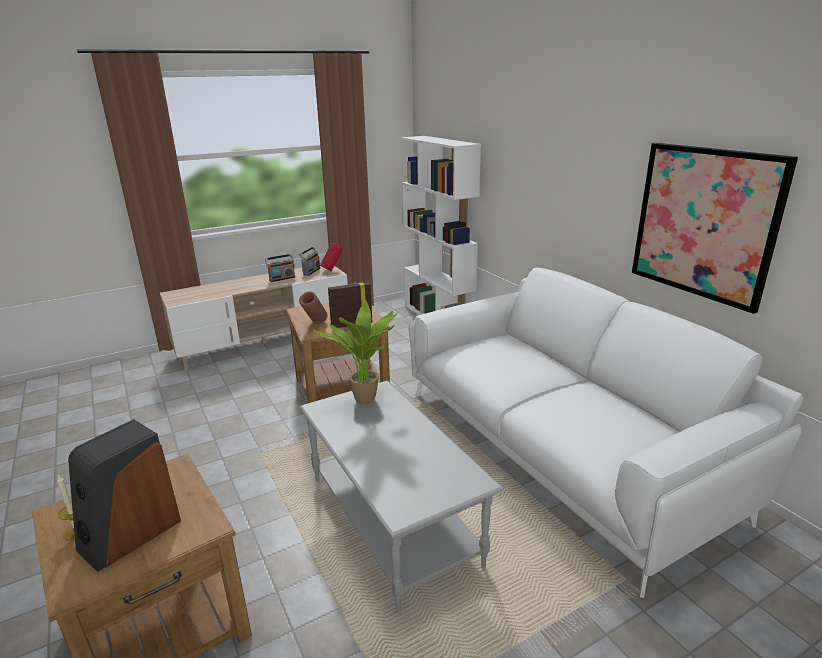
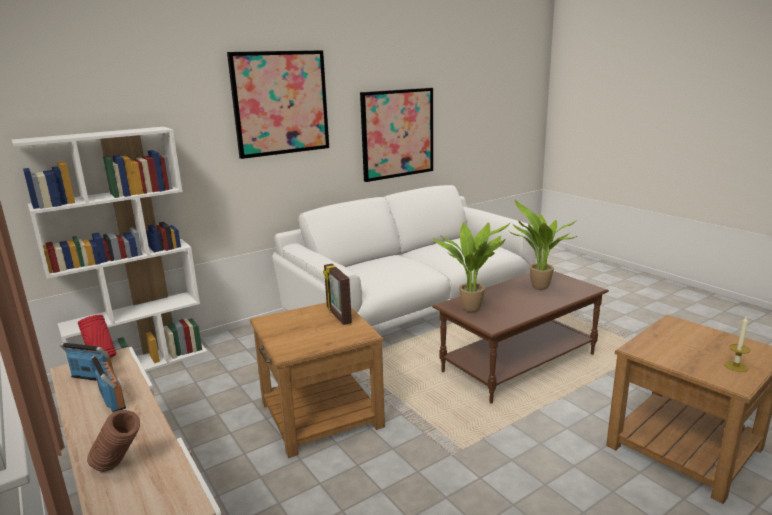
camera: 95 degrees left, 5 degrees down
(130, 533) = (711, 345): speaker -> none
(315, 324) = (336, 335): brown vase -> brown vase (120, 467)
(393, 520) = (518, 362): grey coffee table -> brown coffee table
(414, 459) = (538, 288): none -> potted plant
(563, 140) = (280, 103): none -> picture

